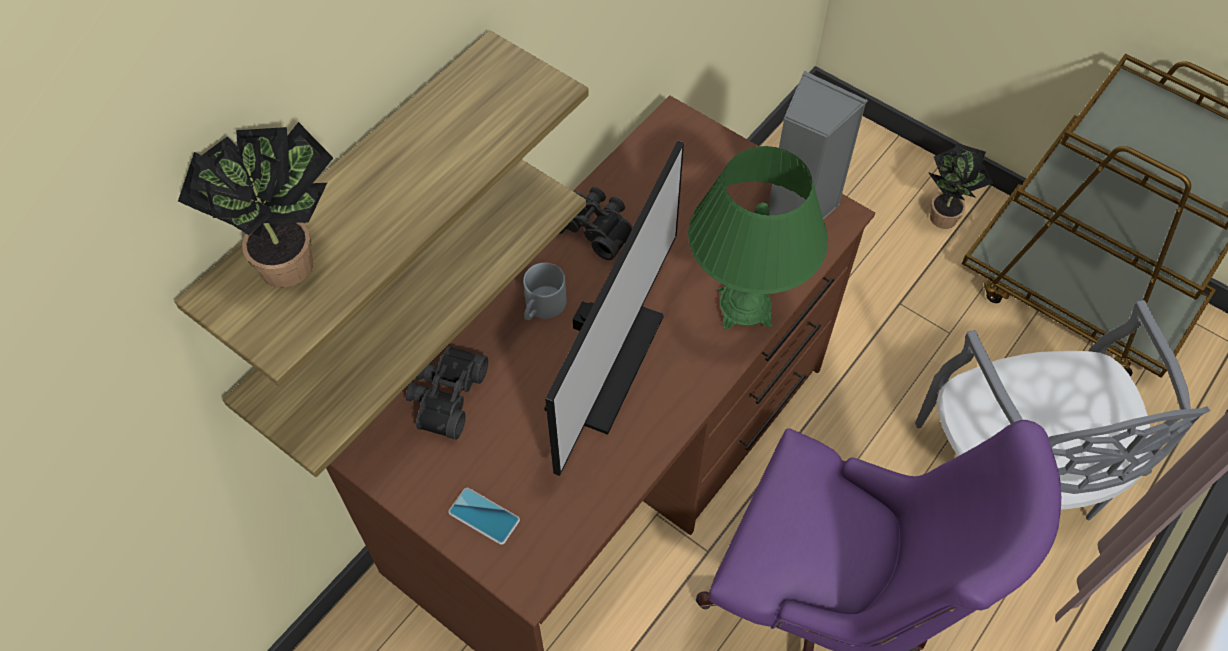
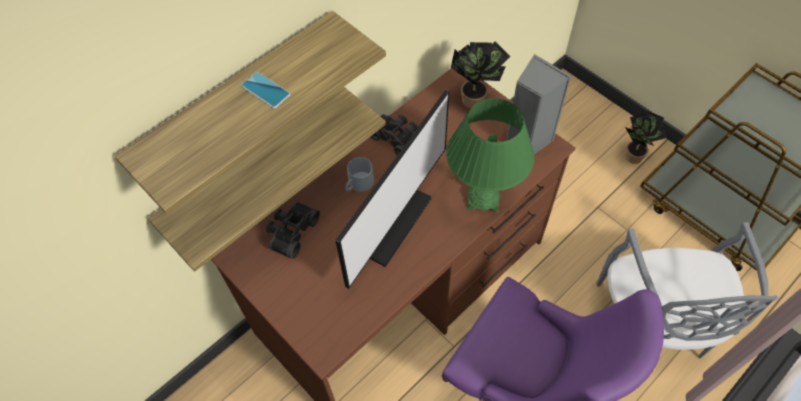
camera: 10 degrees right, 0 degrees up
(291, 259) = (187, 137): potted plant -> potted plant (475, 98)
(484, 516) = (302, 307): phone -> phone (266, 90)

